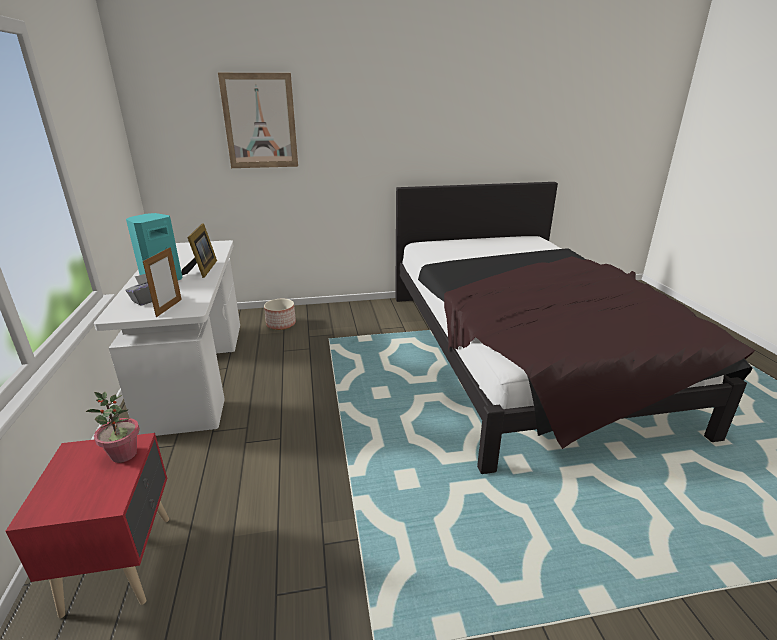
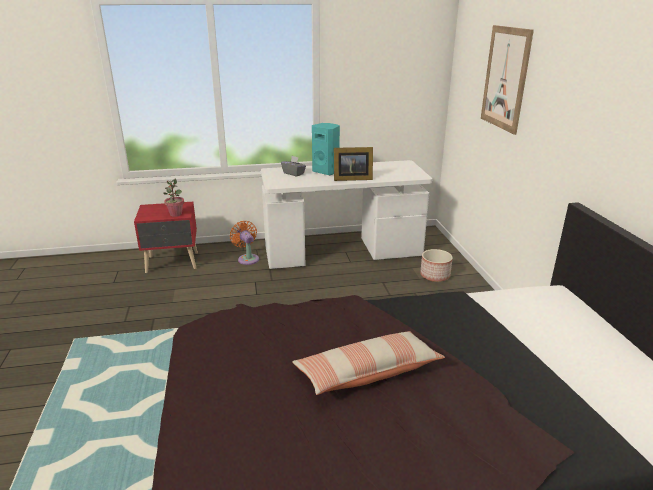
camera: 90 degrees right, 0 degrees up
(165, 456) = (247, 258): none -> orange fan
(169, 308) = (279, 179): picture frame -> none
(545, 290) = (367, 372): none -> pillow

